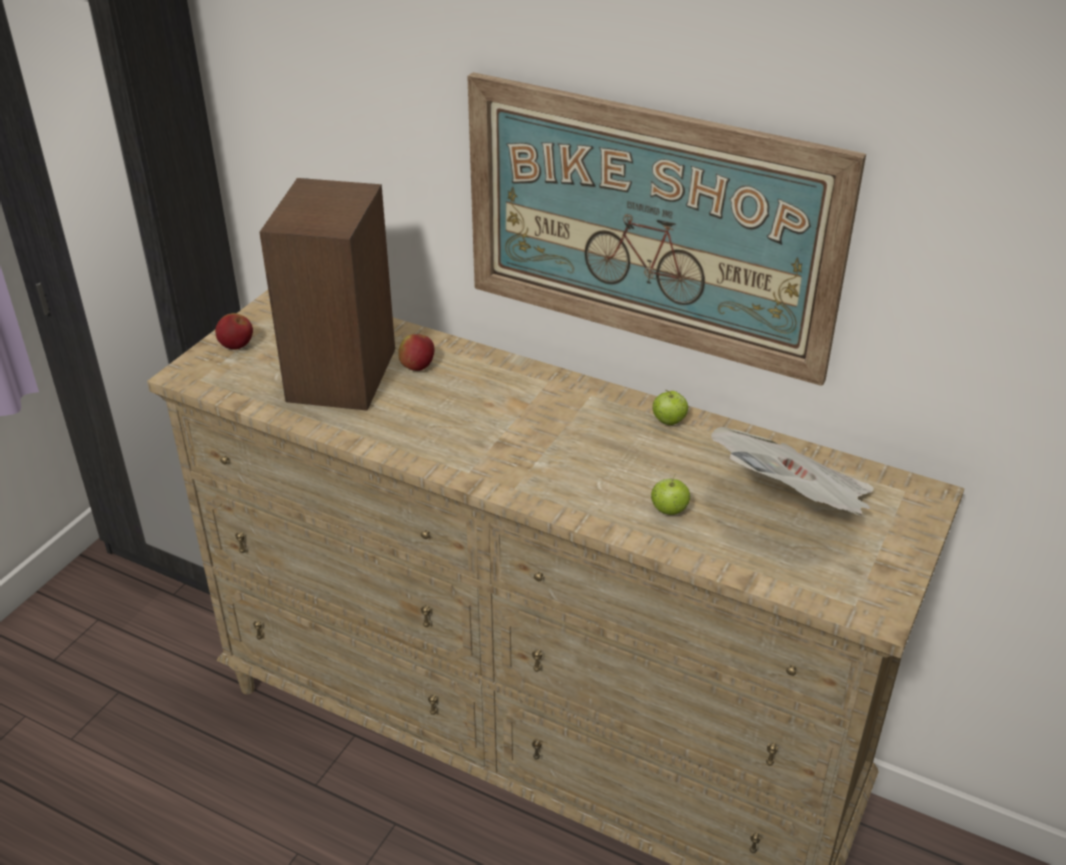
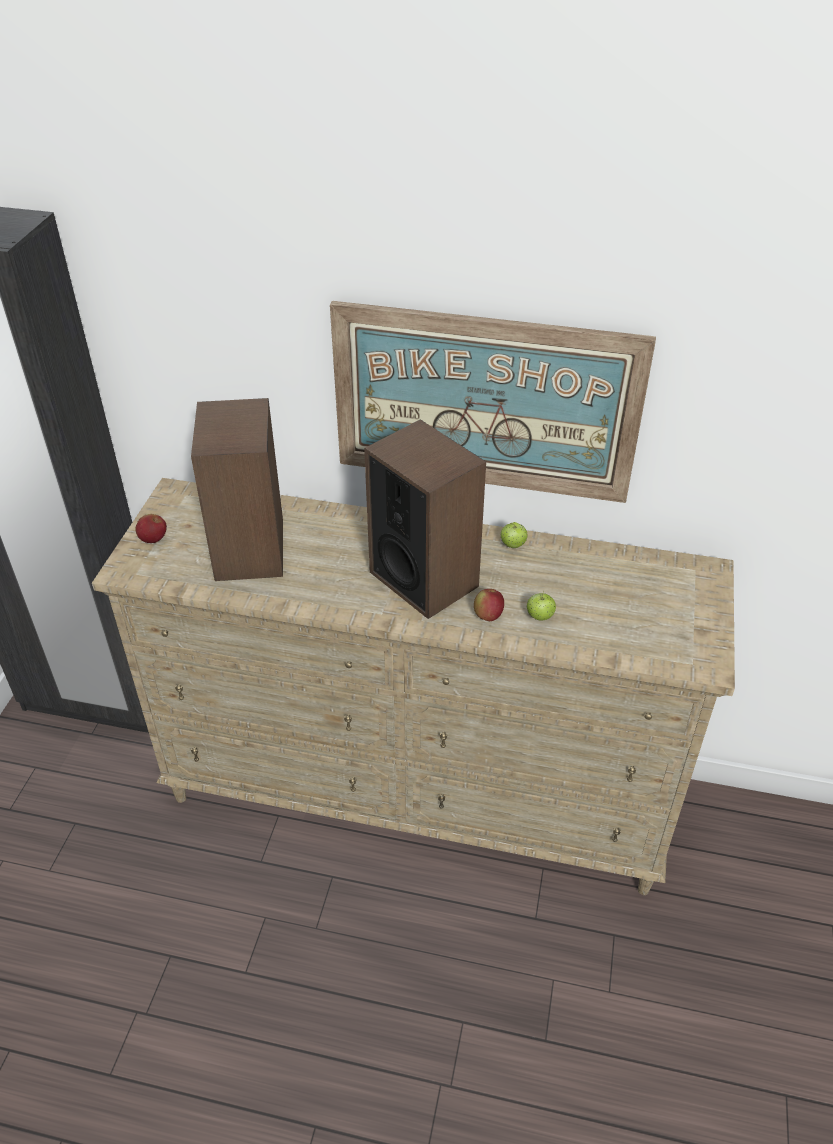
camera: 15 degrees left, 5 degrees up
(417, 367) = (306, 532): apple -> apple (488, 615)
(538, 441) = (424, 578): none -> speaker
(793, 505) = (624, 595): newspaper -> none

